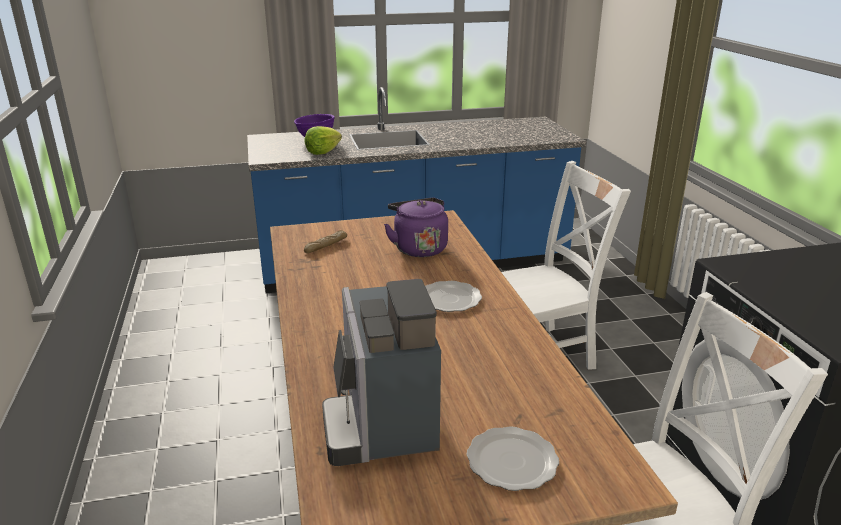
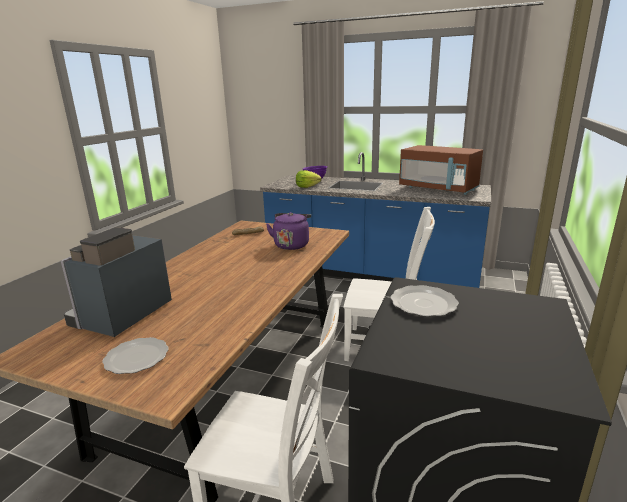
camera: 35 degrees right, 5 degrees down
(449, 299) = (259, 272): plate -> plate (422, 303)
(500, 130) = (438, 189): none -> brown microwave

